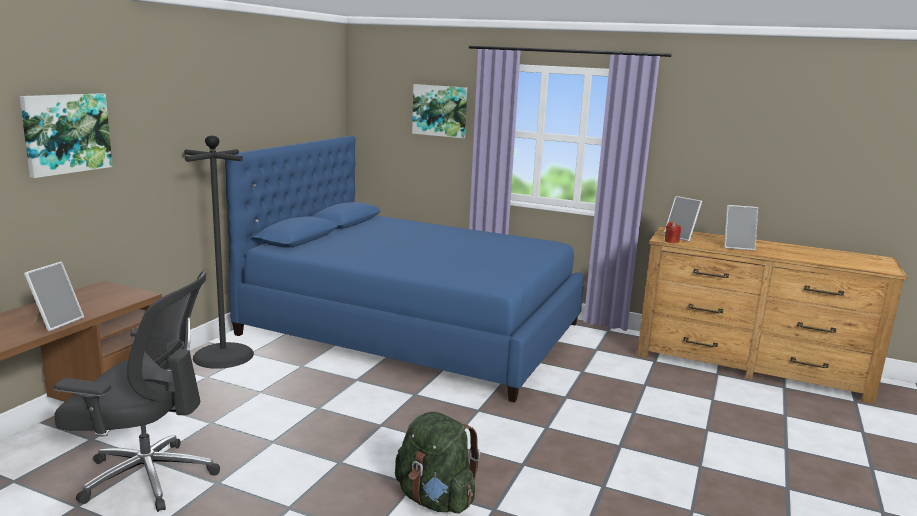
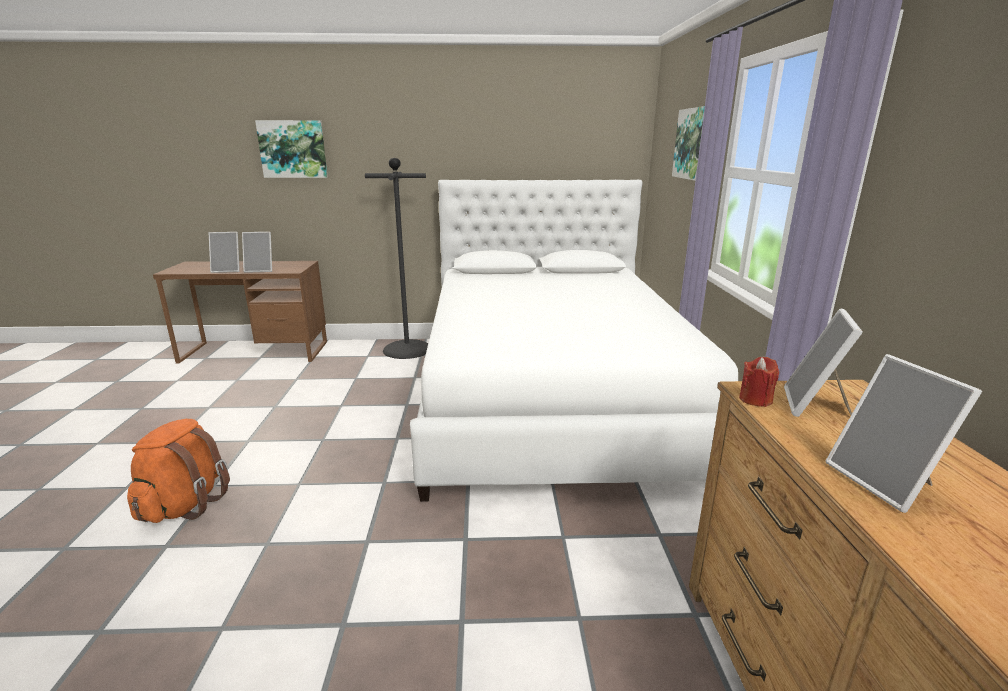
camera: 65 degrees right, 5 degrees up
(98, 307) = (261, 270): none -> picture frame
(146, 477) = (213, 385): office chair -> none
(413, 328) = (551, 396): blue bed -> white bed
(435, 499) = (185, 504): green backpack -> orange backpack

